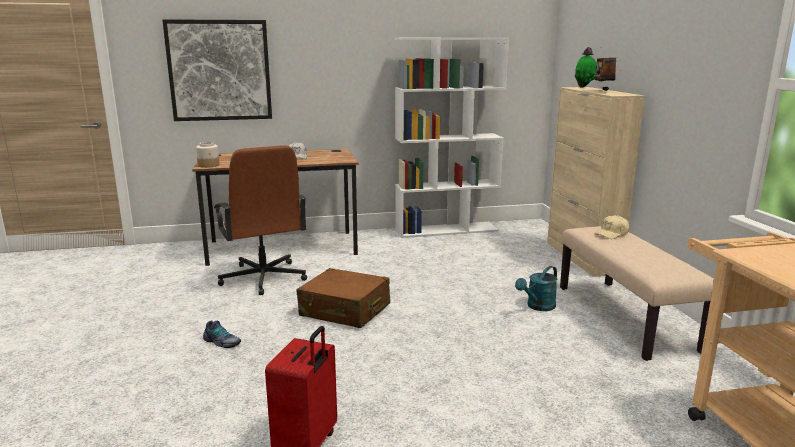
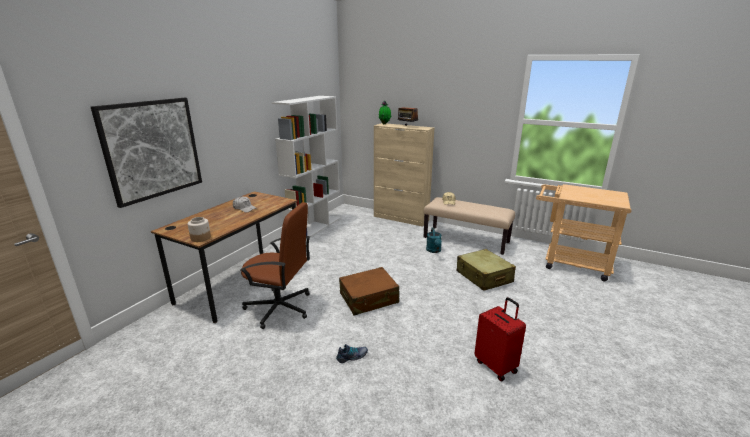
camera: 50 degrees left, 5 degrees up
(536, 366) = (484, 277): none -> beige suitcase

